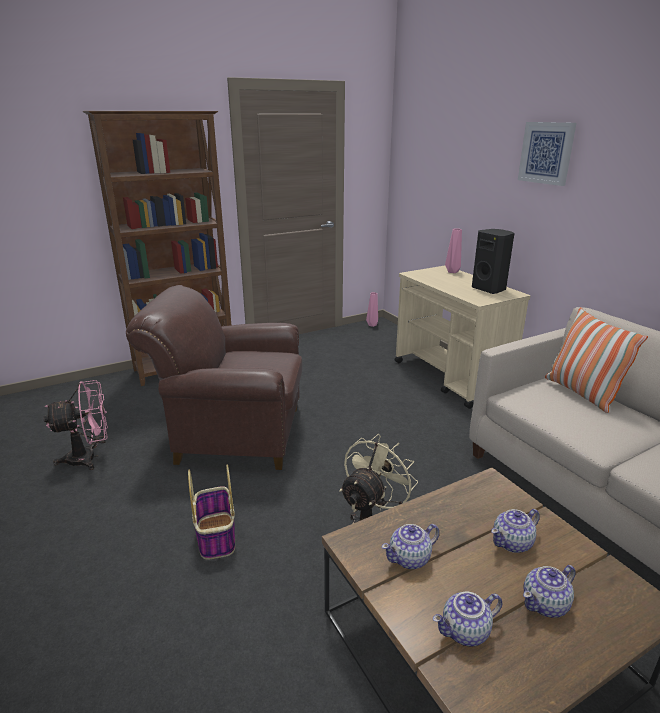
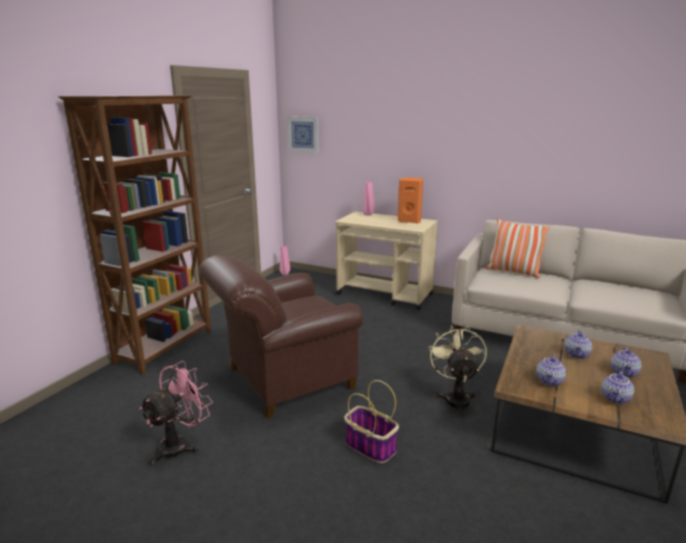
camera: 35 degrees left, 5 degrees down
(489, 289) = (410, 221): black speaker -> orange speaker
(546, 153) = (434, 123): picture -> picture (303, 134)

